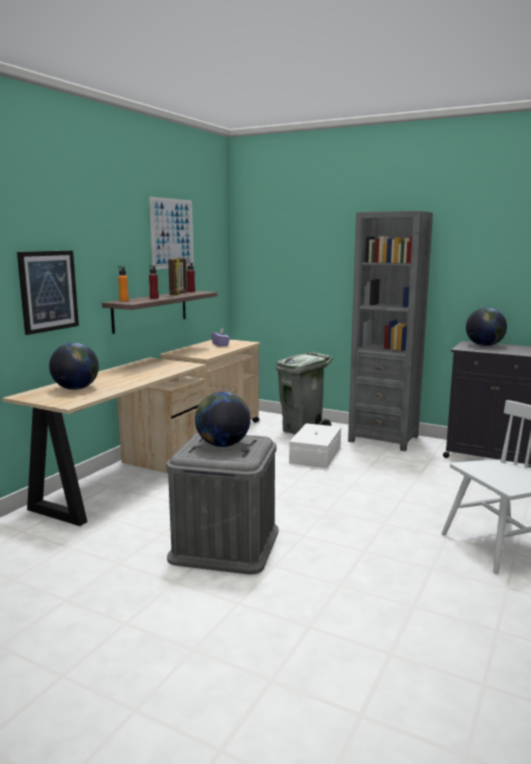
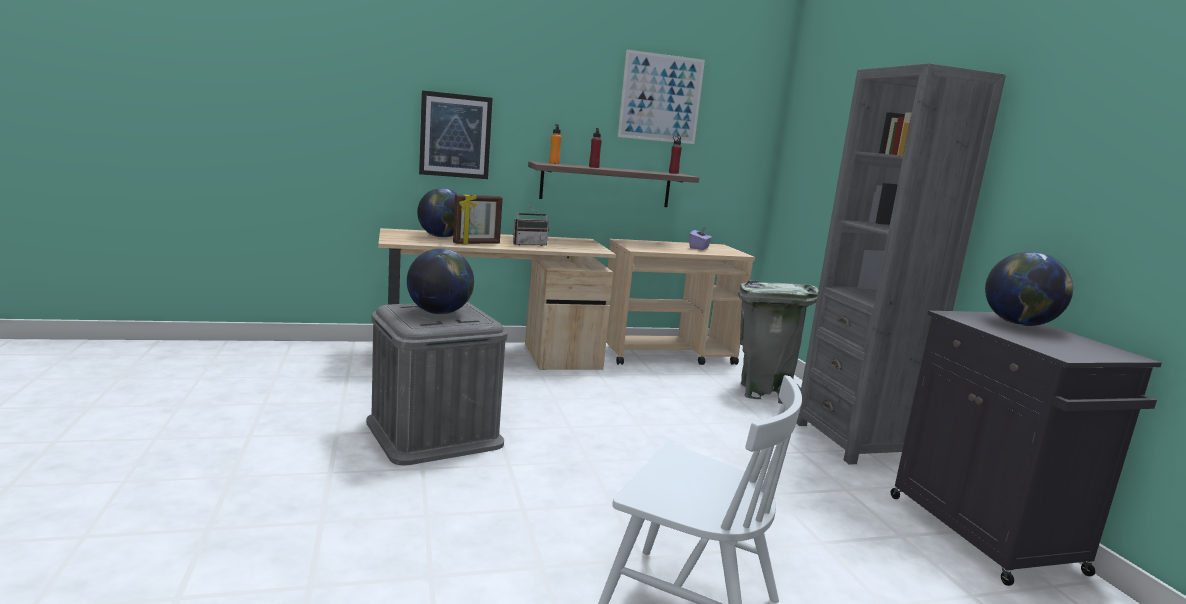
camera: 45 degrees right, 0 degrees up
(143, 374) = (529, 244): none -> radio
(179, 294) = (644, 171): picture frame -> picture frame (477, 243)
(316, 455) = (718, 416): white storage box -> none

